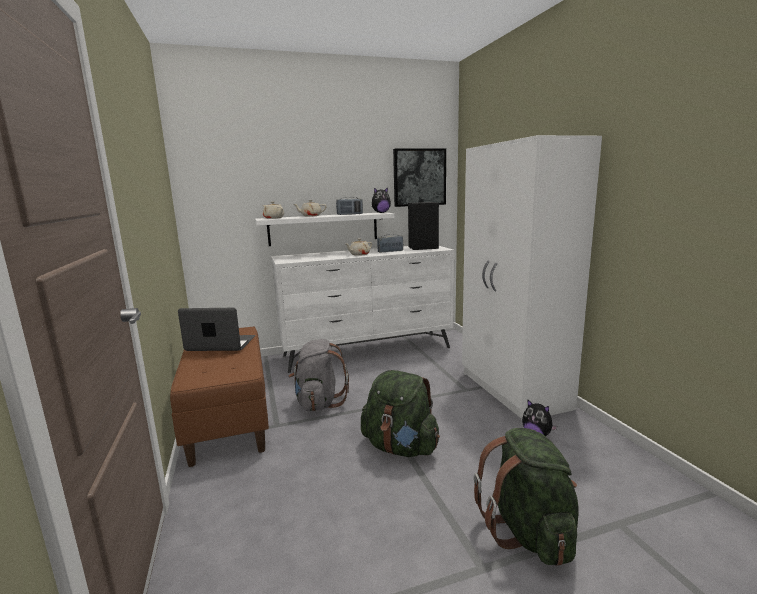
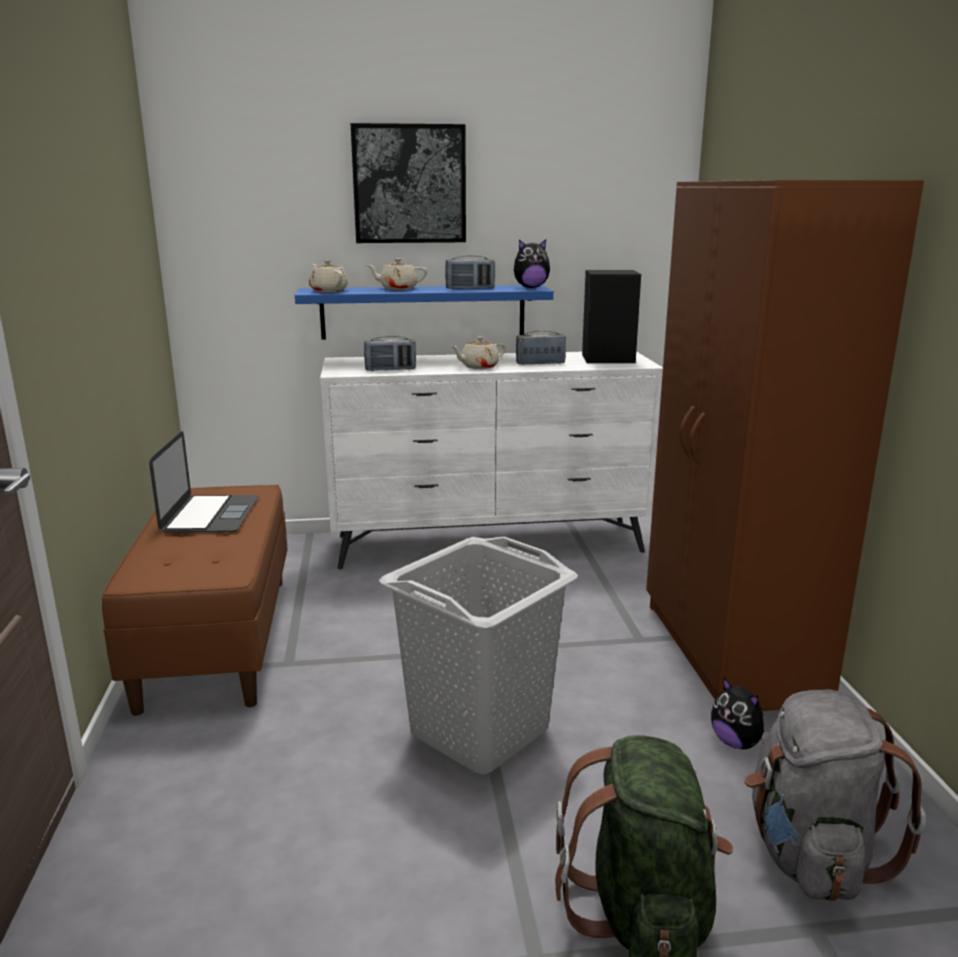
camera: 10 degrees right, 5 degrees up
(221, 344) = (210, 514): laptop -> laptop turned 75 degrees clockwise
(312, 258) = (390, 369): none -> radio
(319, 402) = (371, 631): grey backpack -> grey backpack (811, 854)
(323, 228) = (423, 312): white shelf -> blue shelf
(400, 447) = (480, 731): green backpack -> grey laundry basket
(419, 177) = (615, 219): picture -> picture (409, 184)
(513, 391) = (730, 652): white wardrobe -> brown wardrobe

